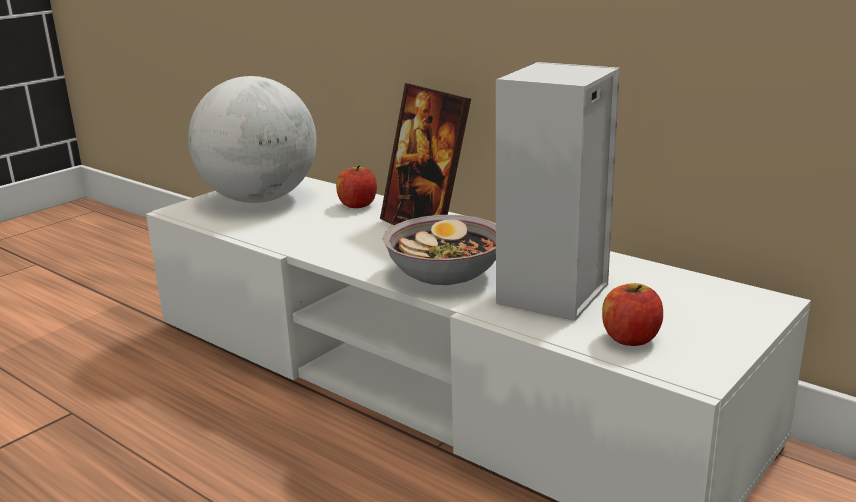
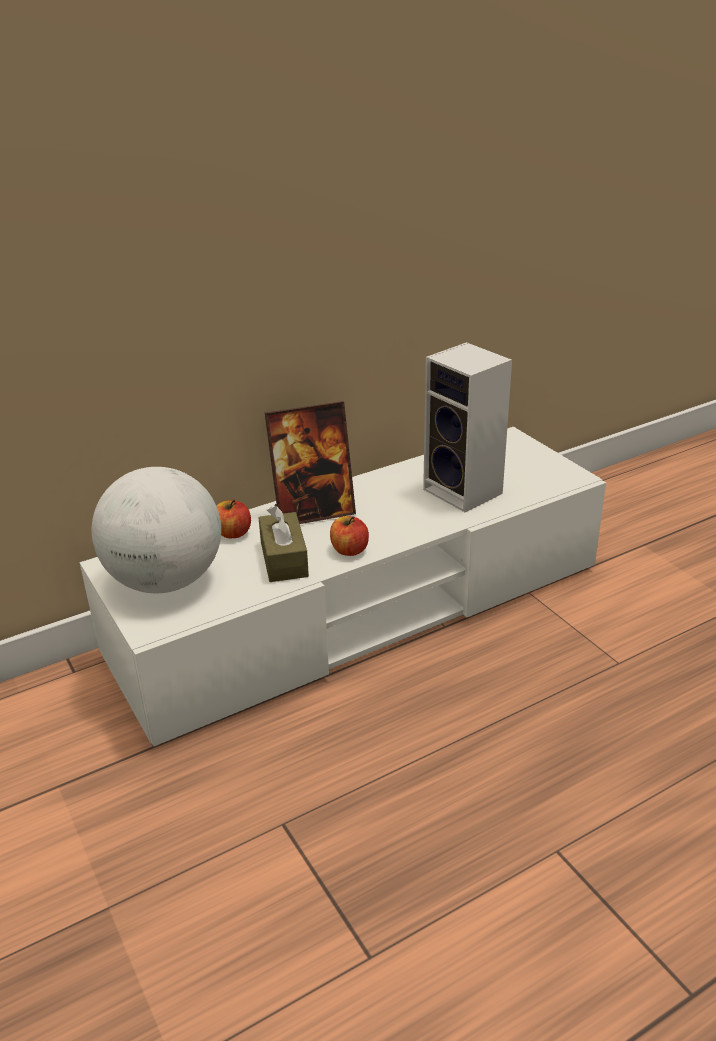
camera: 70 degrees left, 10 degrees up
(320, 232) = (284, 559): none -> brown tissue box
(445, 274) = (407, 520): bowl -> none
(630, 338) = (532, 483): apple -> apple (349, 550)

